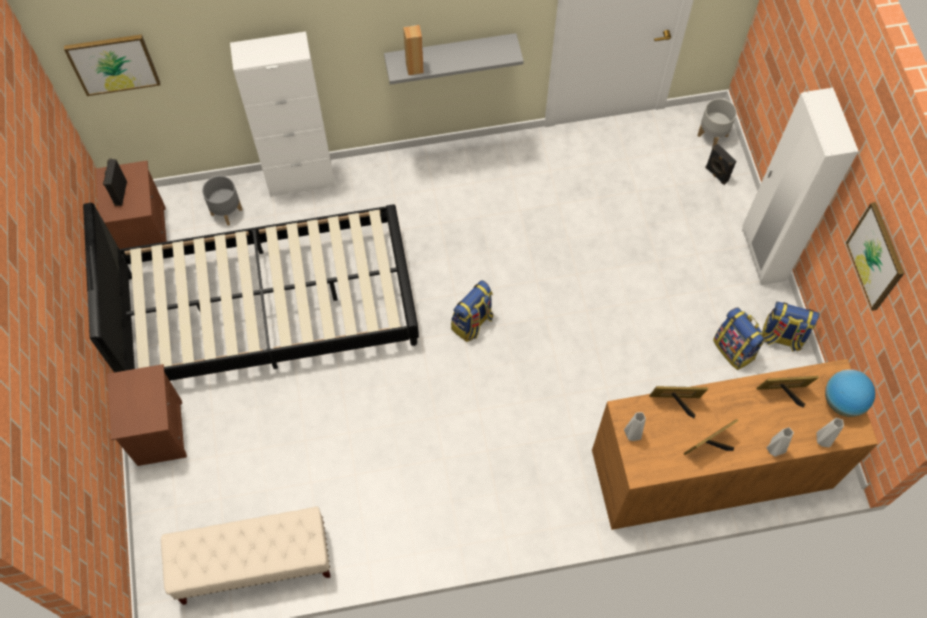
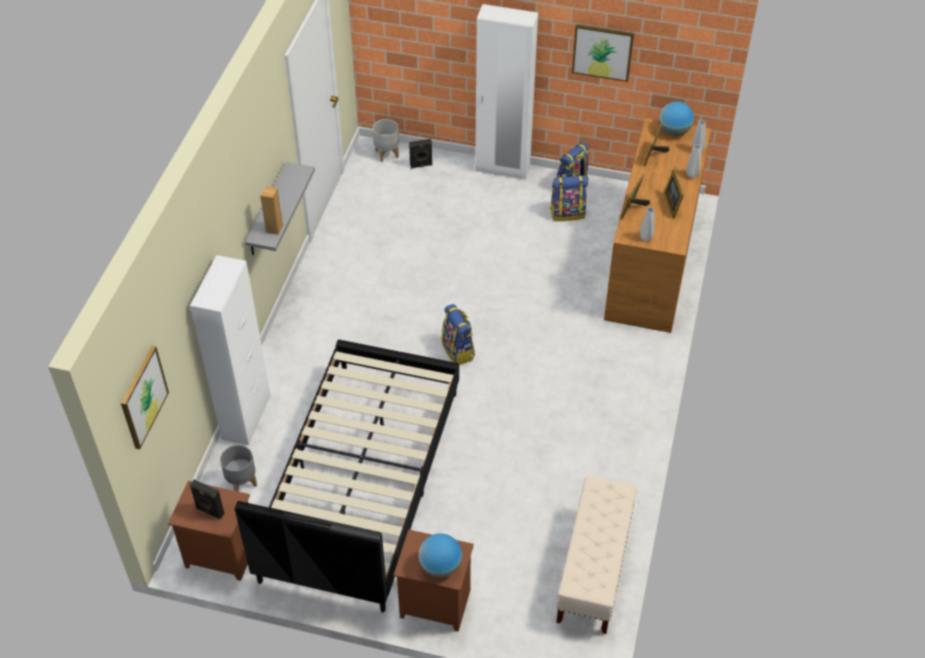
camera: 65 degrees left, 15 degrees down
(130, 410) = (440, 566): none -> globe

